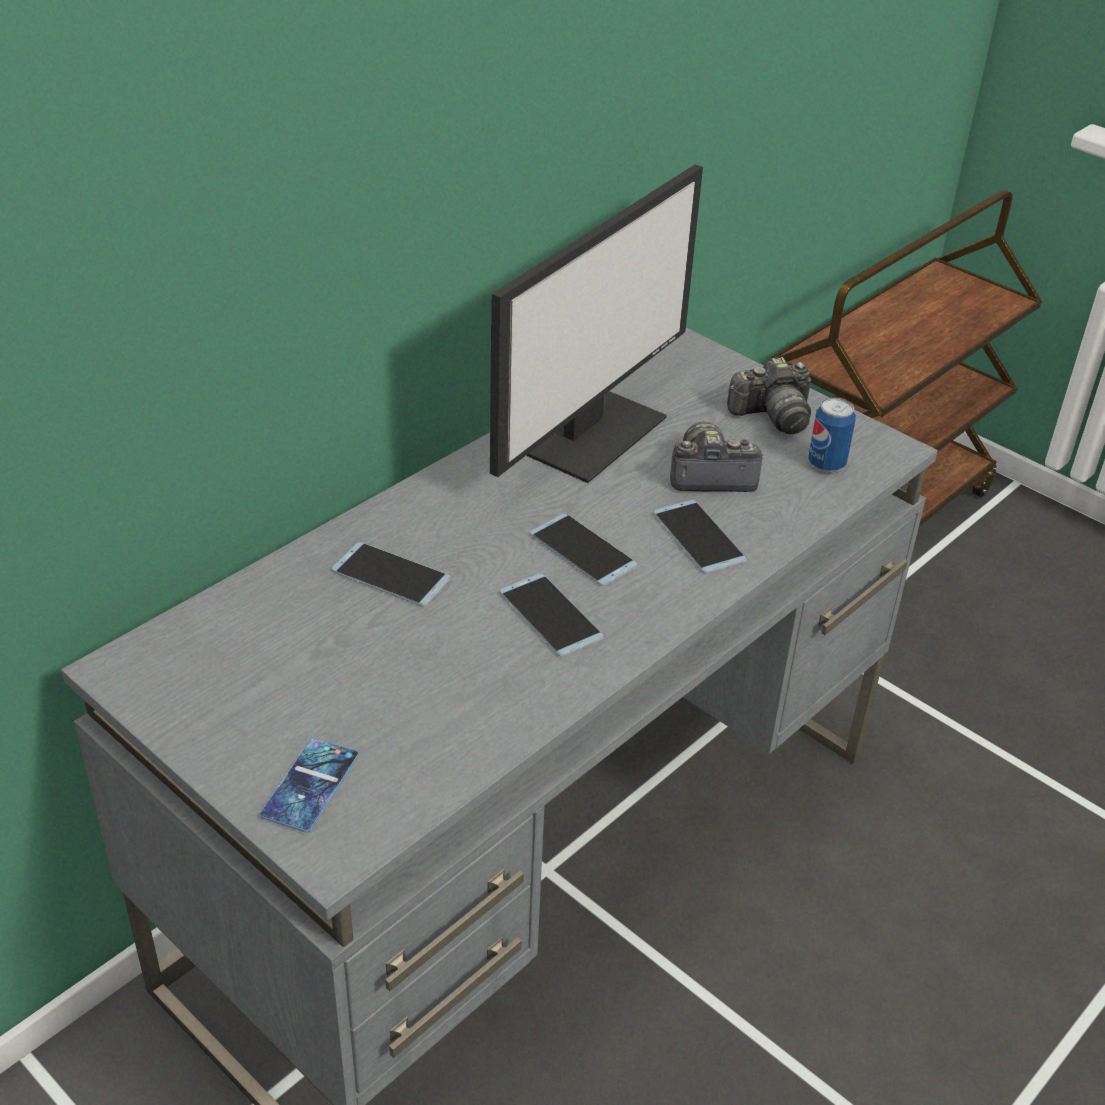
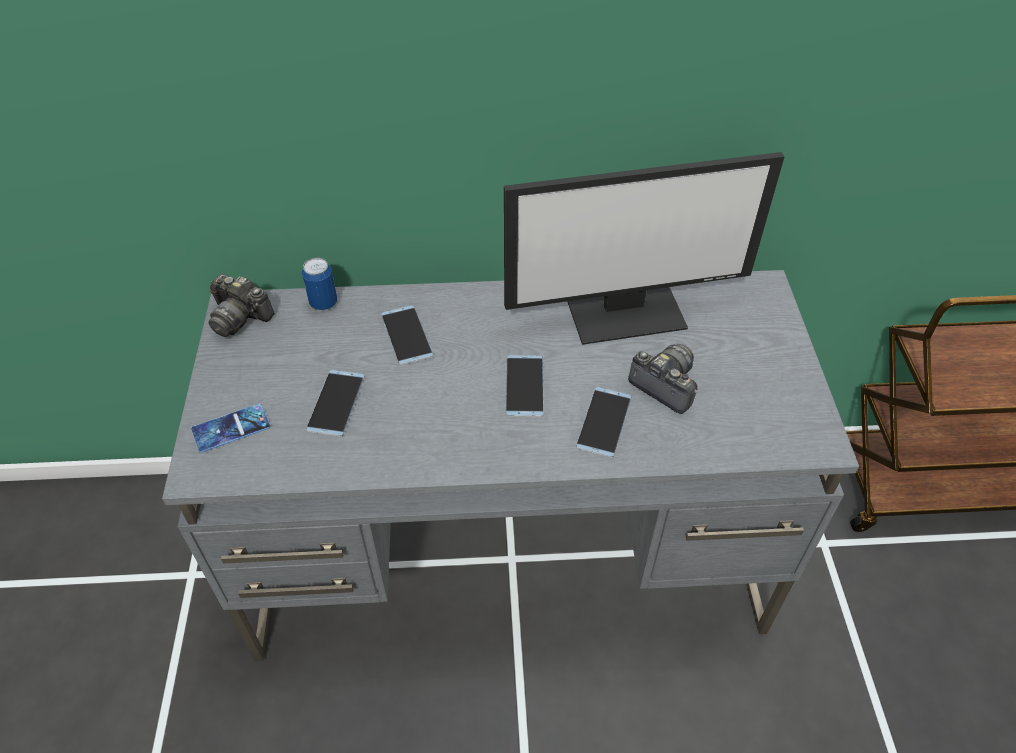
camera: 45 degrees right, 10 degrees up
(550, 615) = (456, 414): phone -> phone (336, 403)
(773, 416) = (763, 369): camera -> camera (239, 317)
(826, 464) = (757, 426): can -> can (323, 303)

